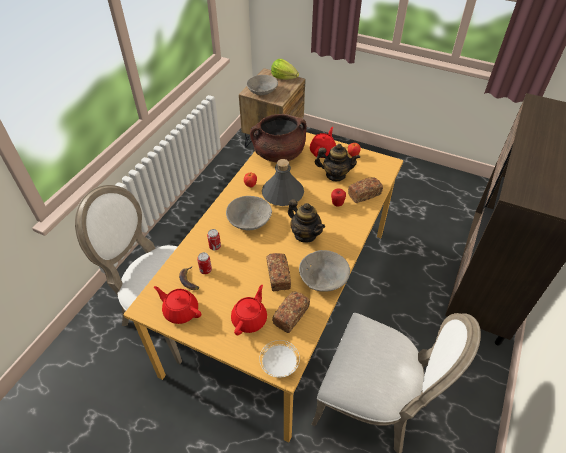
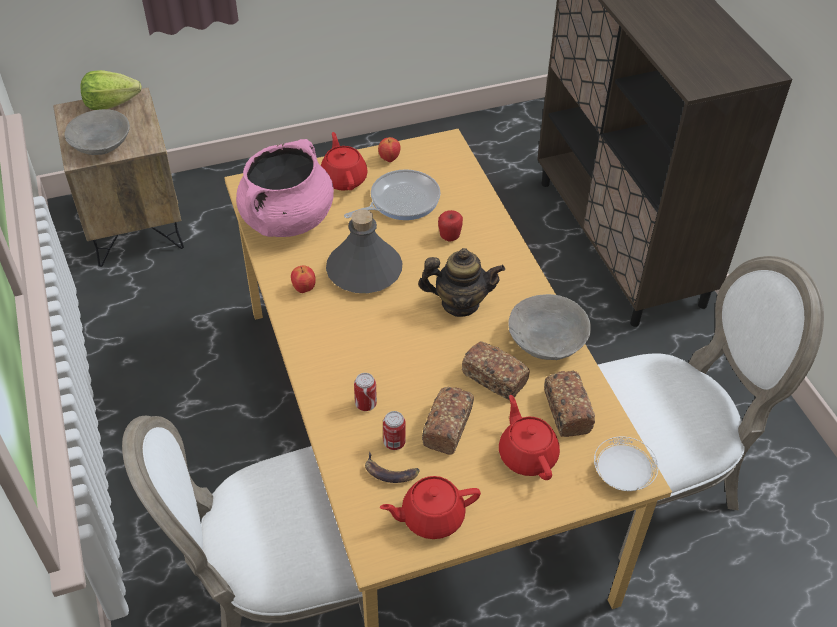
camera: 45 degrees left, 0 degrees up
(249, 220) = (365, 337): grey bowl -> none
(279, 154) = (287, 220): brown cooking pot -> pink cooking pot
(335, 175) = (400, 201): teapot -> frying pan
(364, 194) = (467, 203): bread -> bread (447, 427)

